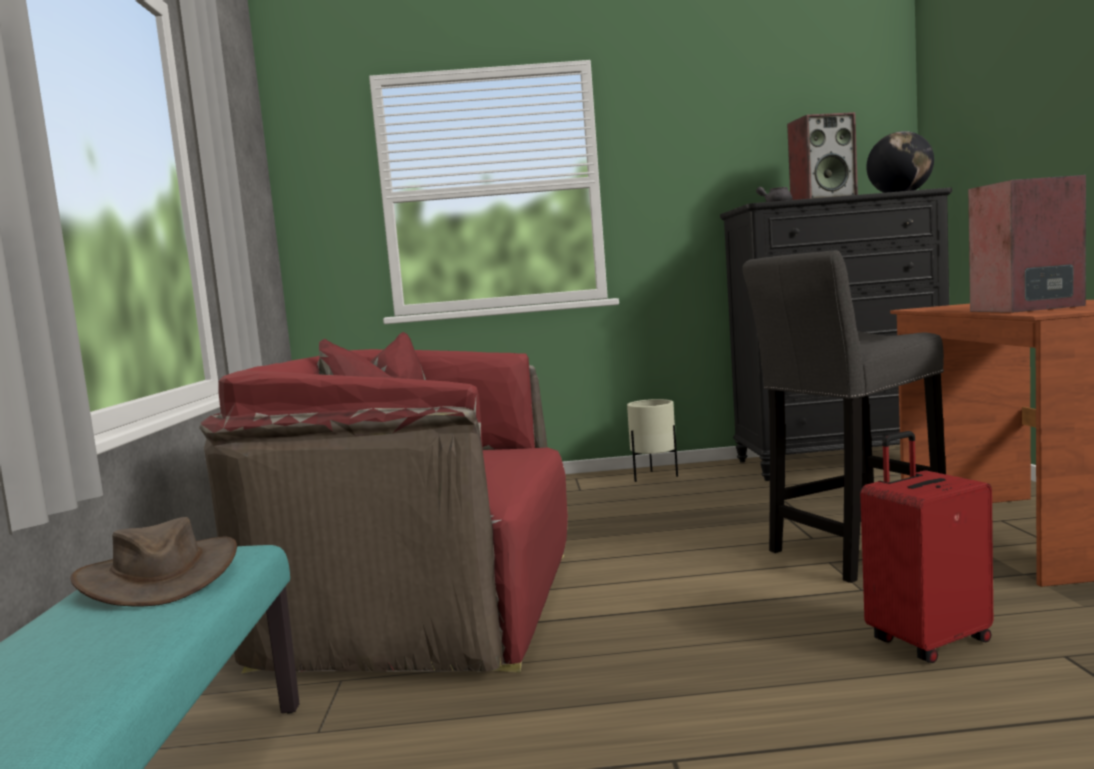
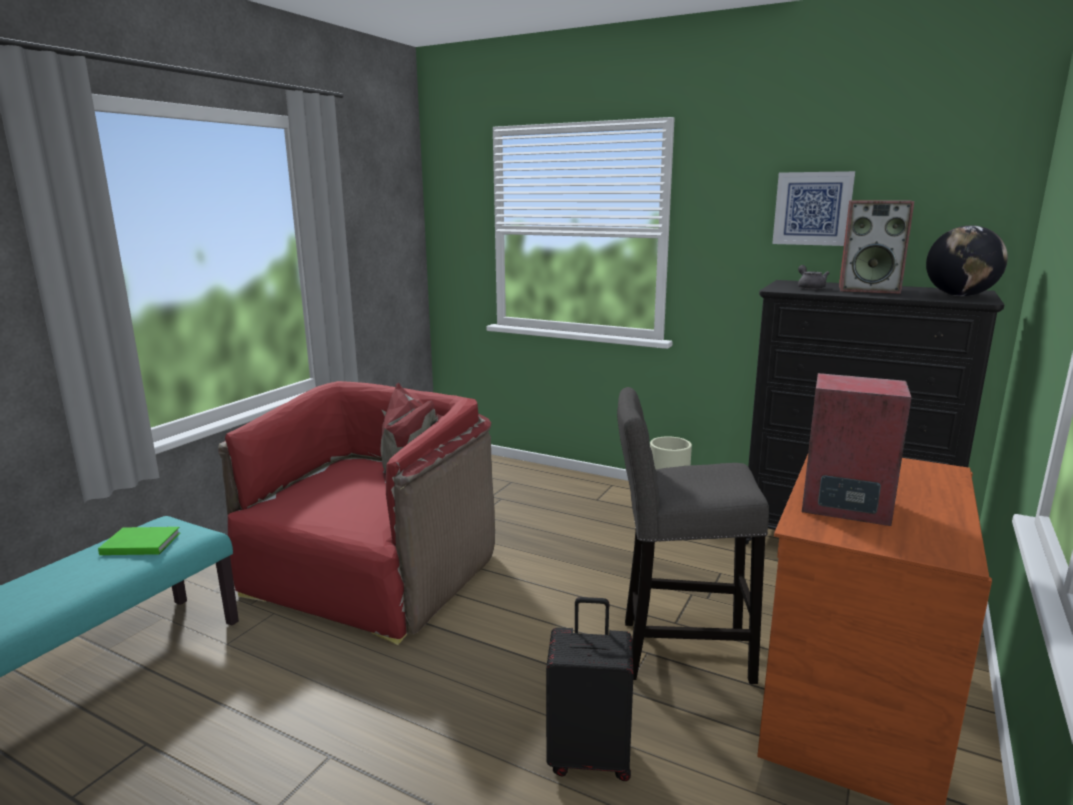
camera: 30 degrees right, 10 degrees up
(159, 577) = (139, 543): brown hat -> green book
(423, 605) = (372, 573): red armchair -> red armchair turned 75 degrees clockwise
(739, 143) = (812, 208): none -> picture
(926, 640) = (589, 756): red suitcase -> black suitcase

